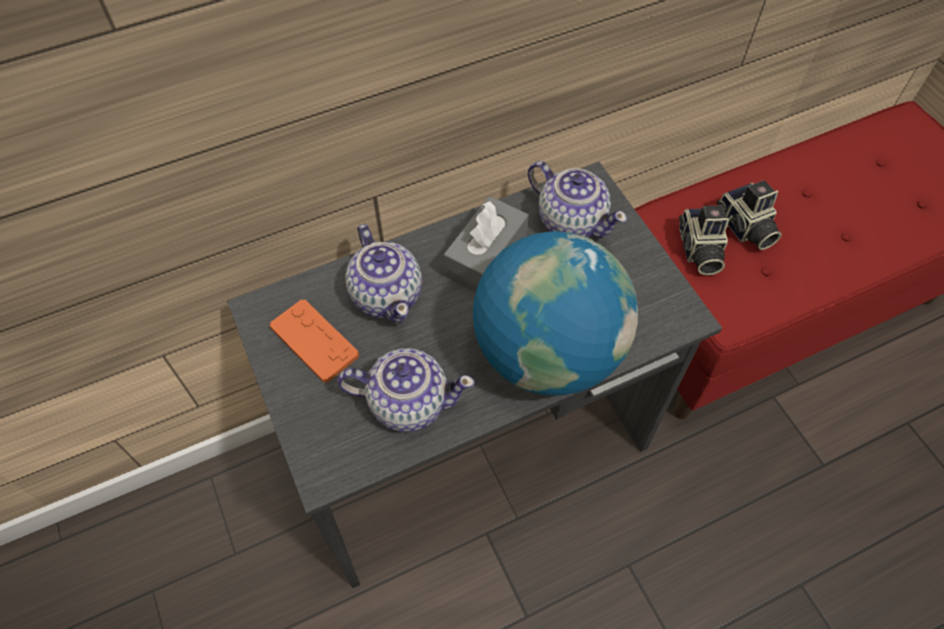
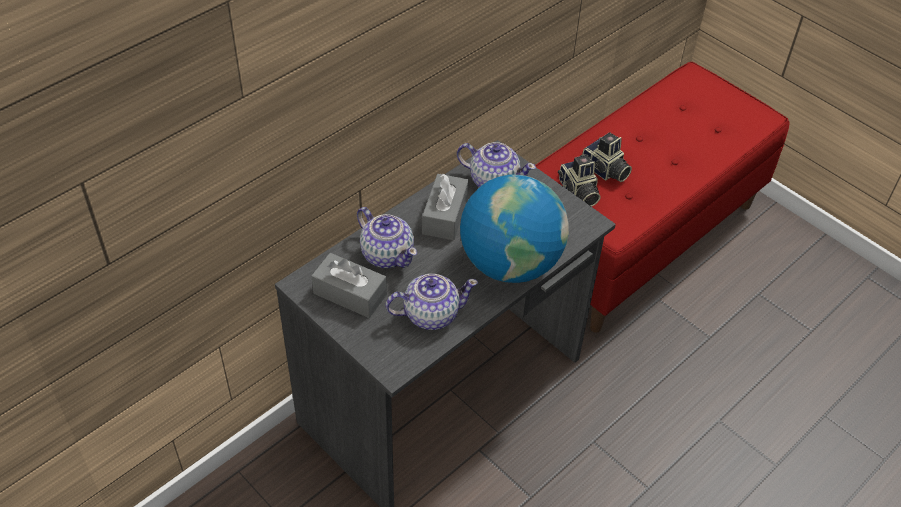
camera: 20 degrees left, 10 degrees down
(314, 341) = (350, 294): orange game controller -> grey tissue box

